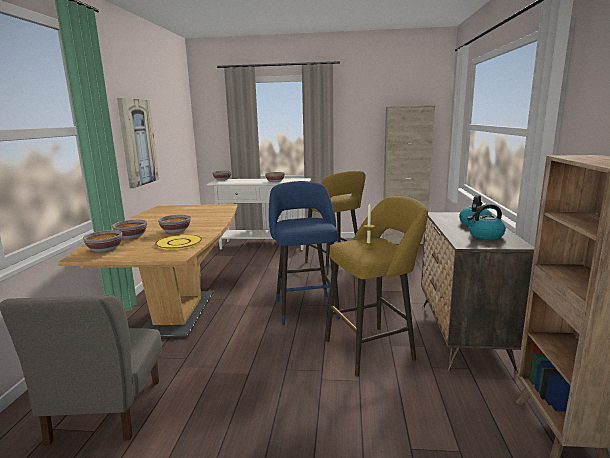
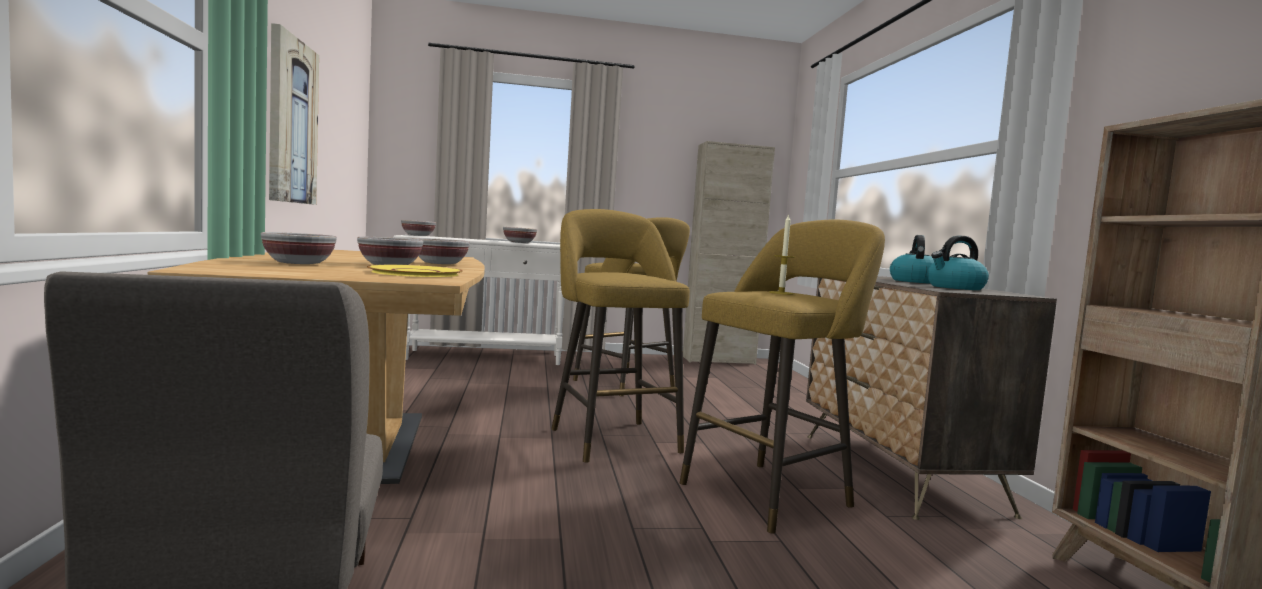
camera: 15 degrees left, 10 degrees down
(105, 249) = (254, 268): bowl -> bowl (440, 263)
(305, 307) = (611, 438): blue stool -> yellow stool

